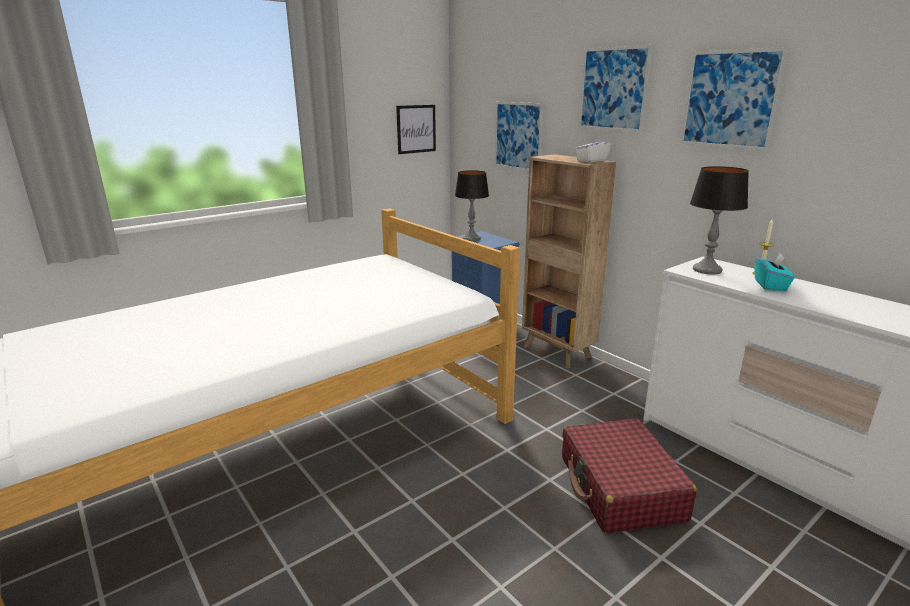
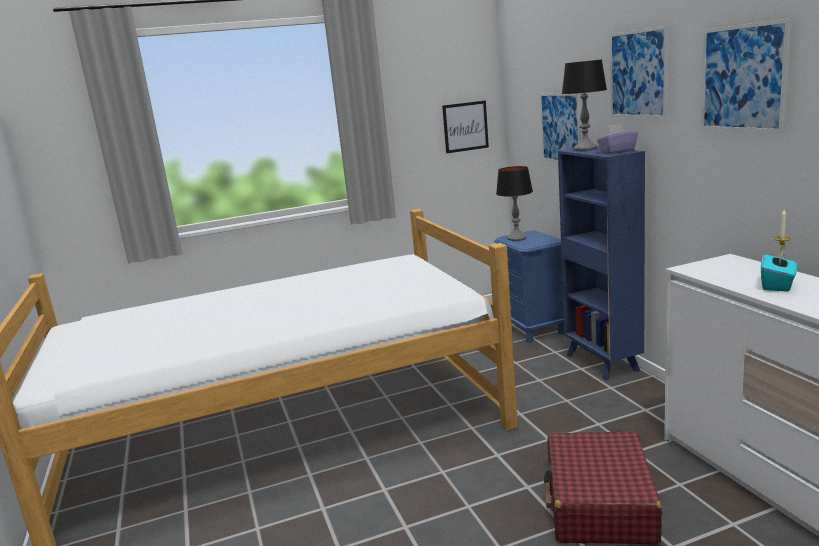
camera: 20 degrees right, 5 degrees down
(557, 352) = (602, 363): brown bookcase -> blue bookcase
(591, 161) = (617, 151): white tissue box -> purple tissue box
(707, 270) = (717, 268): table lamp -> table lamp (585, 149)

